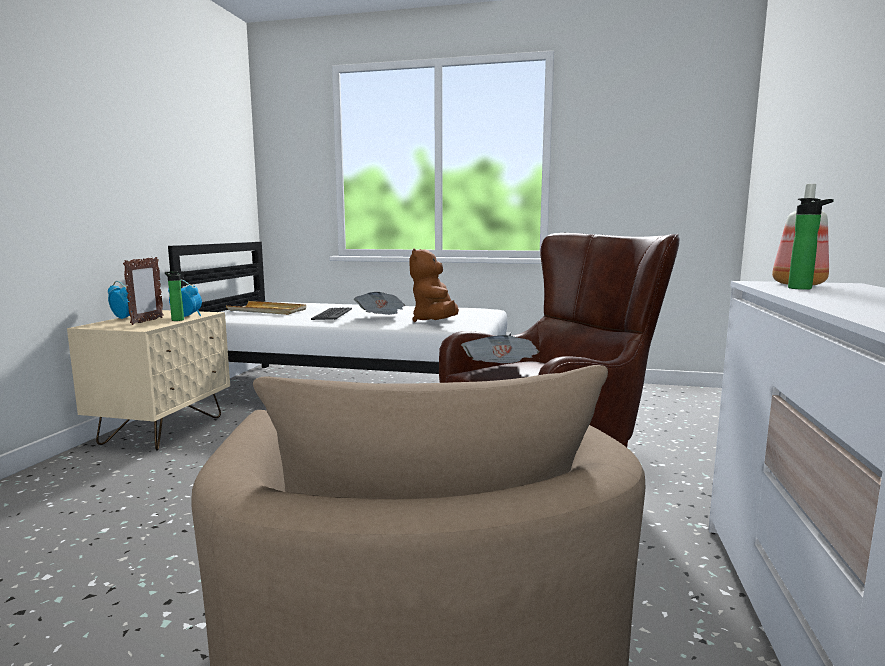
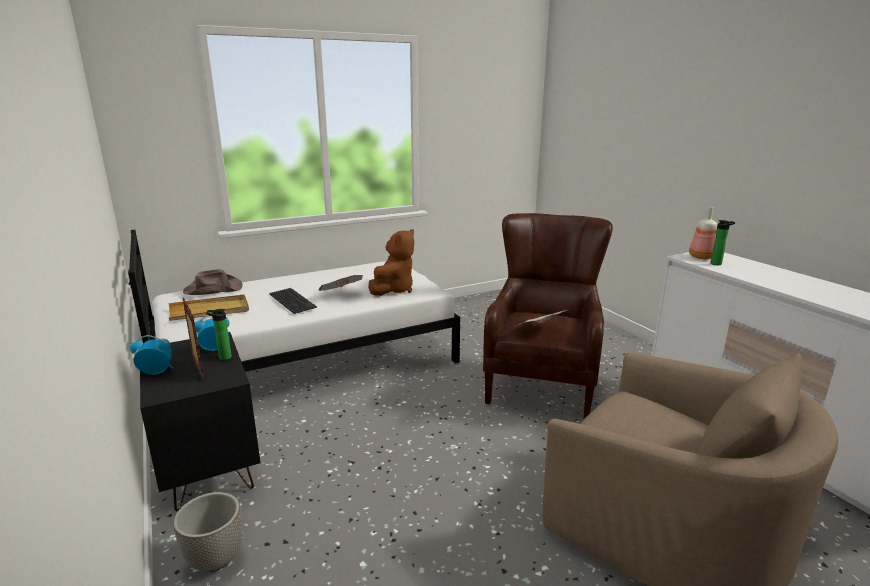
camera: 40 degrees left, 10 degrees up
(55, 479) = (215, 559): none -> planter
(163, 430) = (209, 468): beige nightstand -> black nightstand
(302, 302) = (212, 289): none -> brown hat
(435, 322) = (394, 290): brown plush toy -> brown plush toy turned 120 degrees counterclockwise

